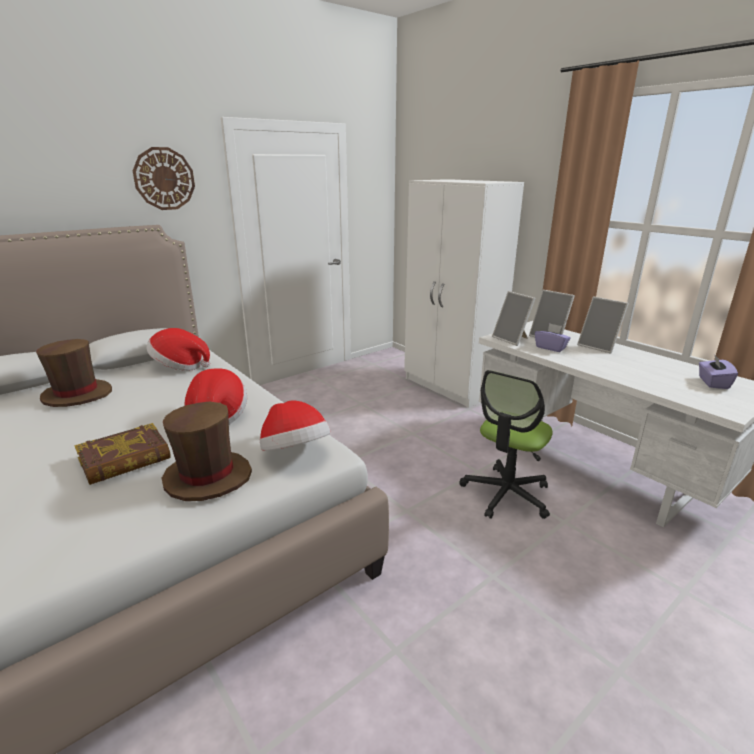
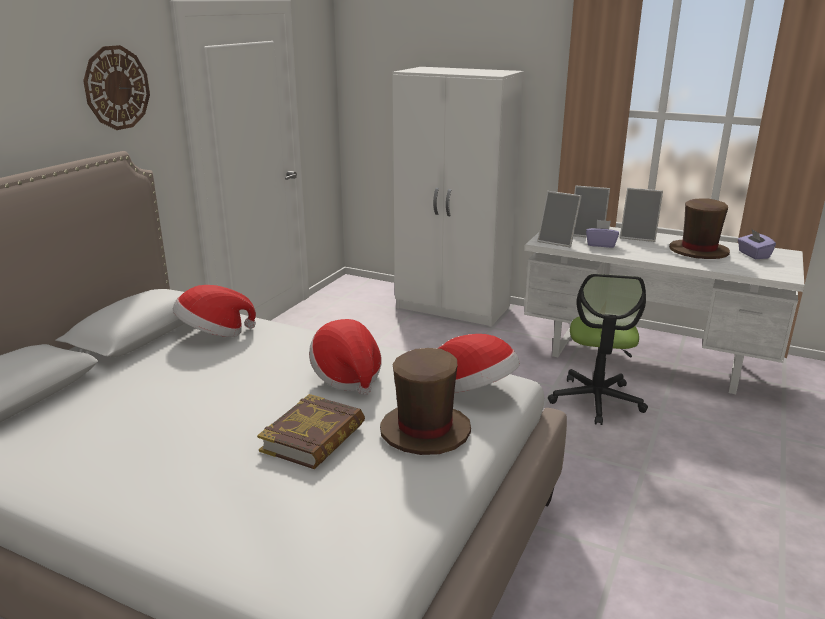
camera: 25 degrees left, 0 degrees up
(77, 395) = (131, 392): brown hat -> brown hat (698, 251)

